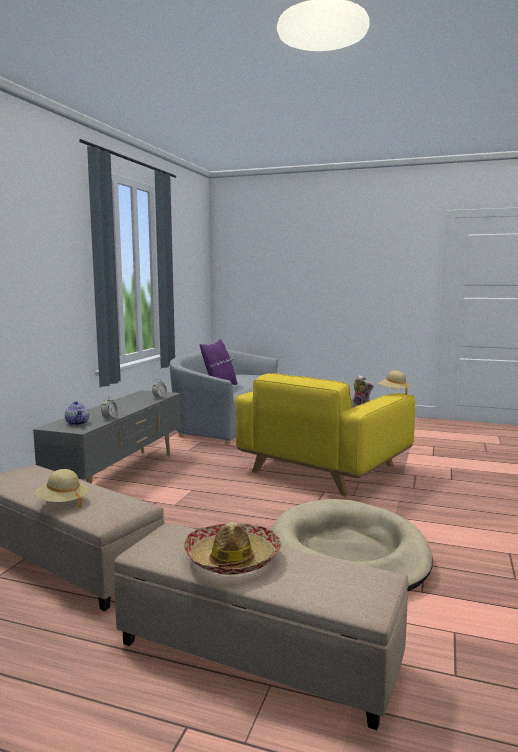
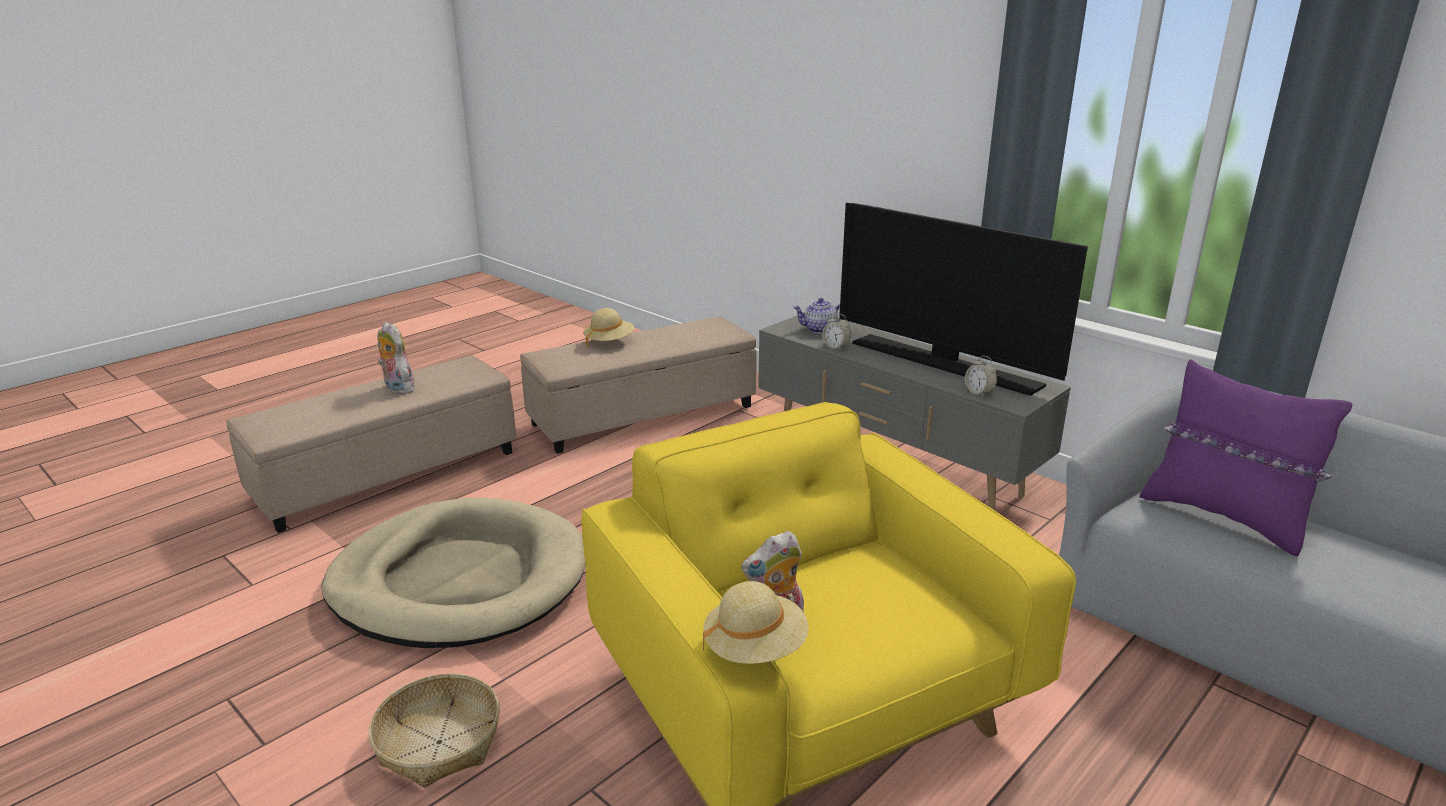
camera: 115 degrees right, 15 degrees up
(125, 402) = (945, 364): none -> television
(232, 558) = (397, 388): hat -> plush toy
(441, 517) = (439, 742): none -> basket

